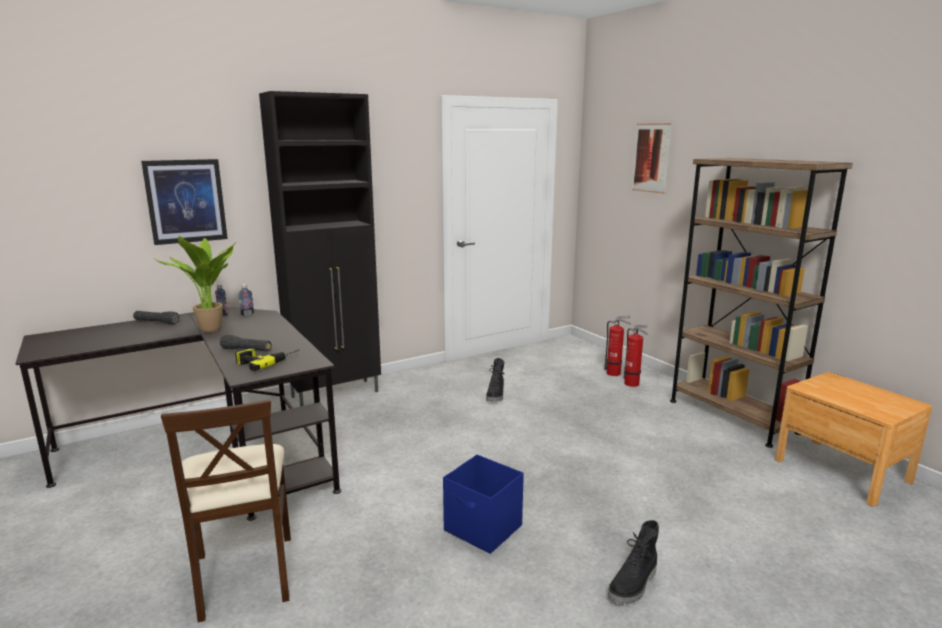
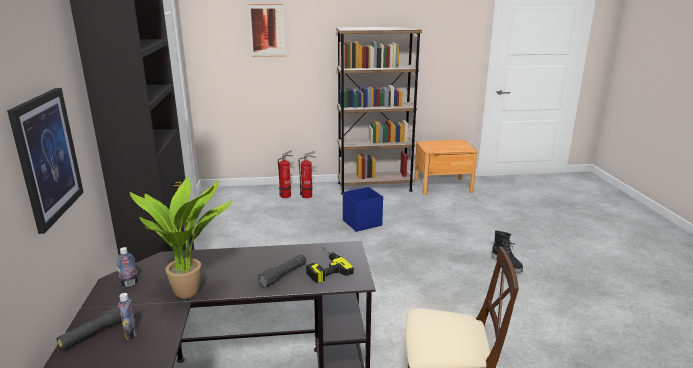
camera: 65 degrees left, 5 degrees up
(247, 314) = (151, 268): bottle -> bottle (131, 334)
(483, 529) = (439, 294): blue storage box -> blue storage box (363, 223)
(496, 395) = (269, 243): black boot -> none

